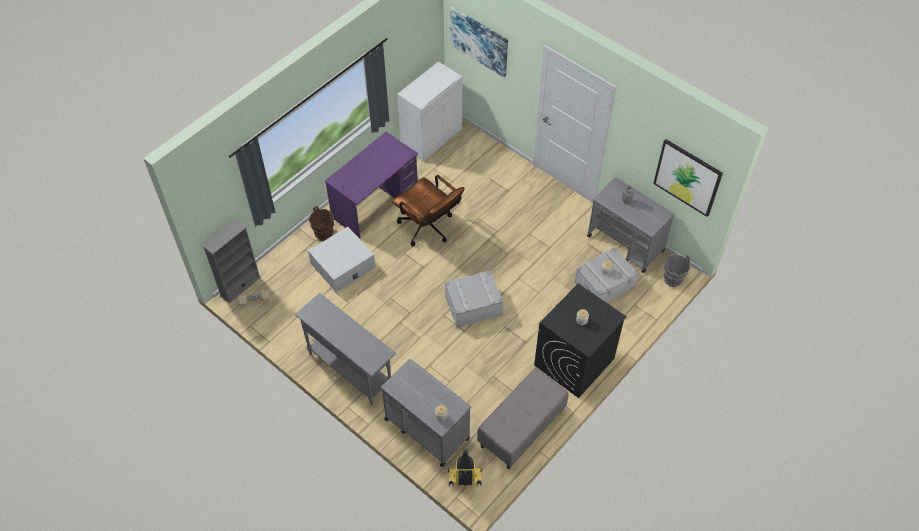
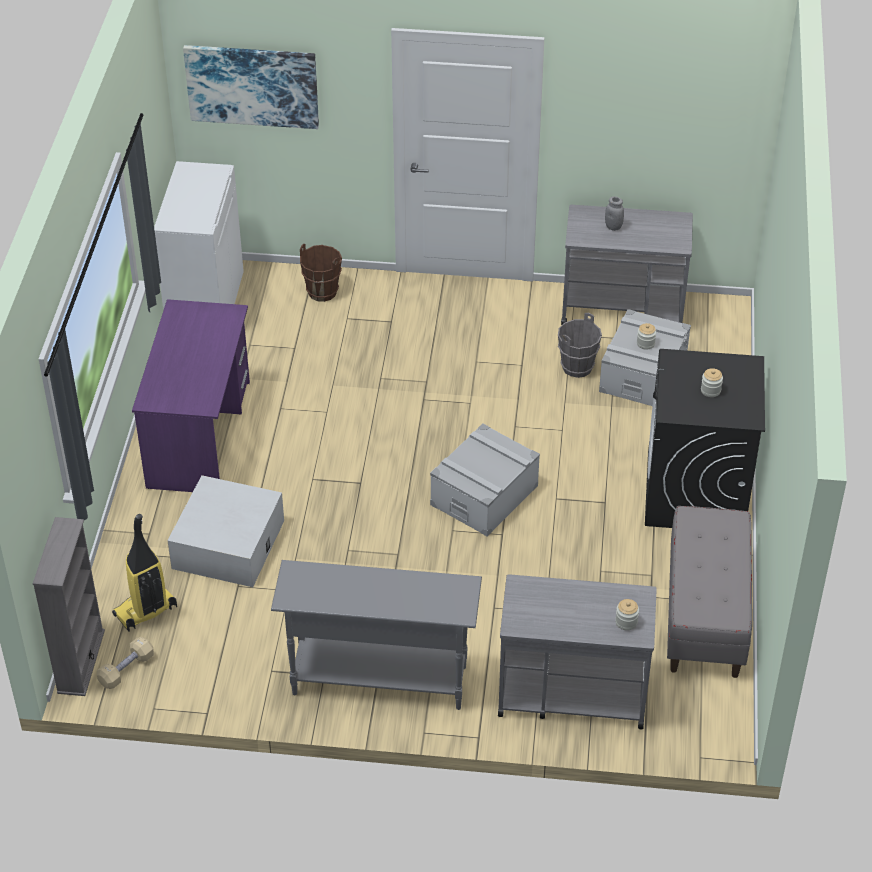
camera: 35 degrees left, 10 degrees down
(324, 234) = (155, 517): brown bucket -> brown bucket (322, 292)
(429, 229) = (320, 429): brown office chair -> none
(464, 479) = (688, 726): vacuum cleaner -> vacuum cleaner (145, 612)
(672, 280) = (727, 323): grey bucket -> grey bucket (577, 367)
(687, 177) = (703, 135): picture -> none

